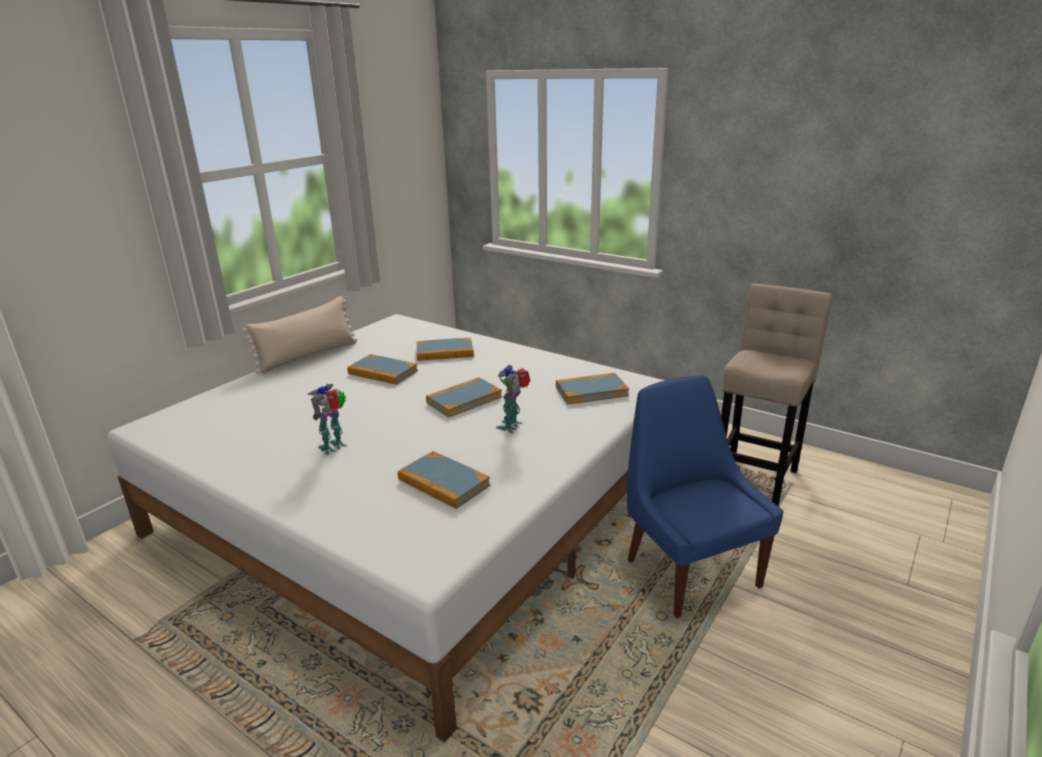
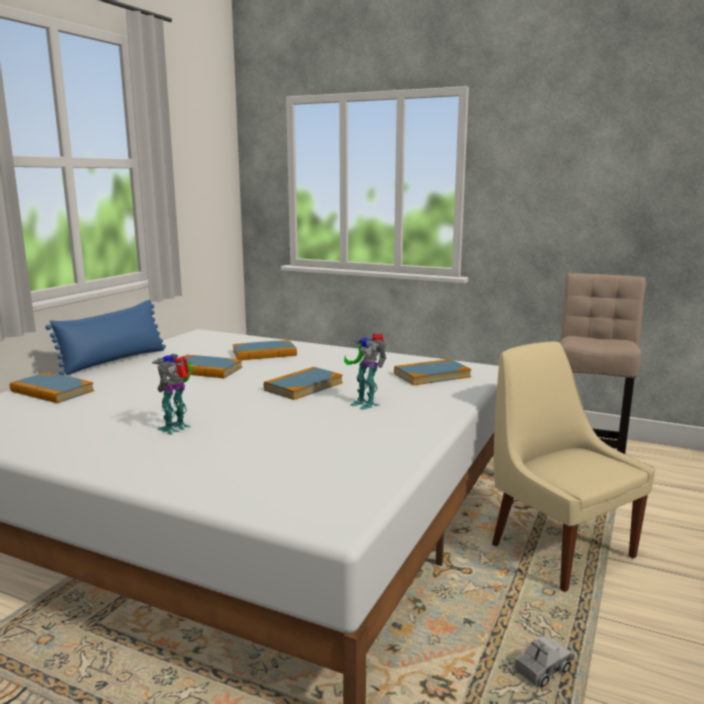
camera: 10 degrees left, 10 degrees down
(307, 356) = (114, 361): beige pillow -> blue pillow
(443, 483) = (315, 449): book -> book (52, 391)
(512, 426) = (365, 403): toy robot -> toy robot turned 60 degrees counterclockwise
(625, 695) = (542, 671): none -> toy truck
(689, 570) = (557, 548): blue chair -> beige chair

